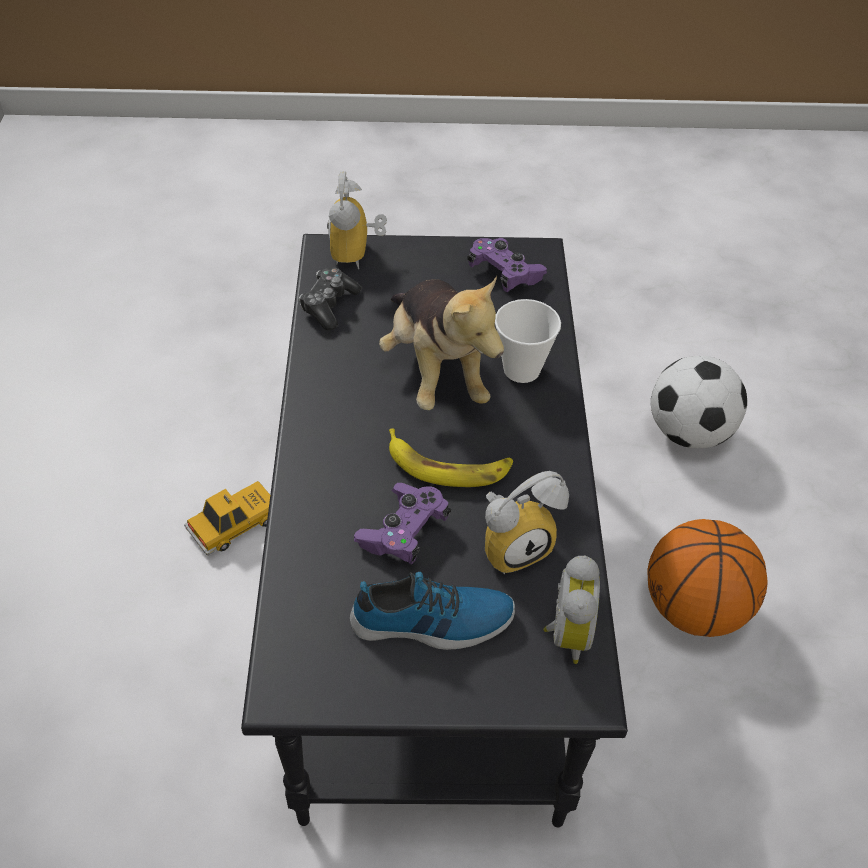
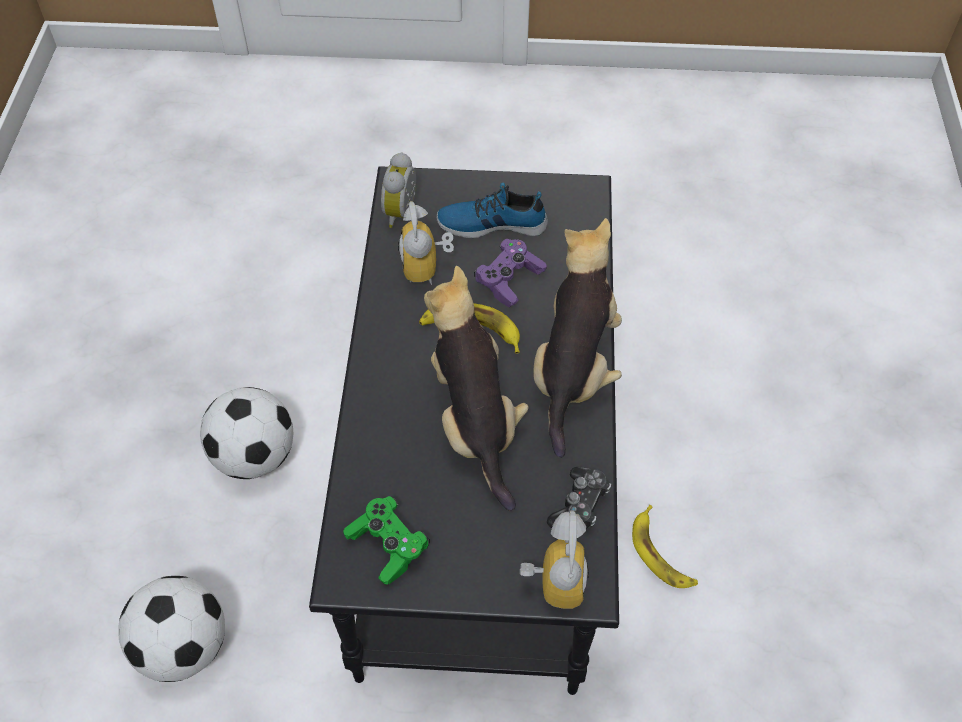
camera: 175 degrees left, 5 degrees up
(235, 523) = (661, 554): toy car -> banana
(326, 423) = (573, 371): none -> plush toy
(504, 273) = (388, 545): purple game controller -> green game controller
(514, 544) = (427, 269): alarm clock -> alarm clock turned 75 degrees counterclockwise
(521, 369) = (393, 420): cup -> none
(694, 608) = (254, 456): basketball -> football

